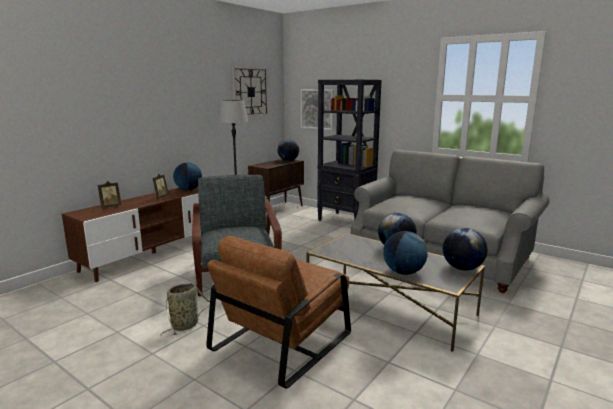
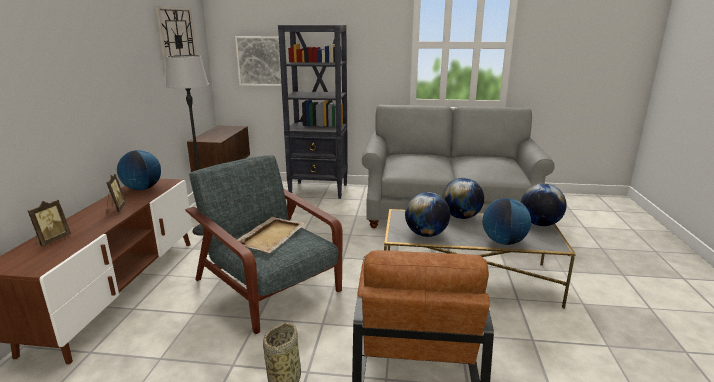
camera: 30 degrees left, 5 degrees up
(235, 231) = (271, 236): none -> beige tray
(288, 160) = (229, 128): globe -> globe (426, 234)

